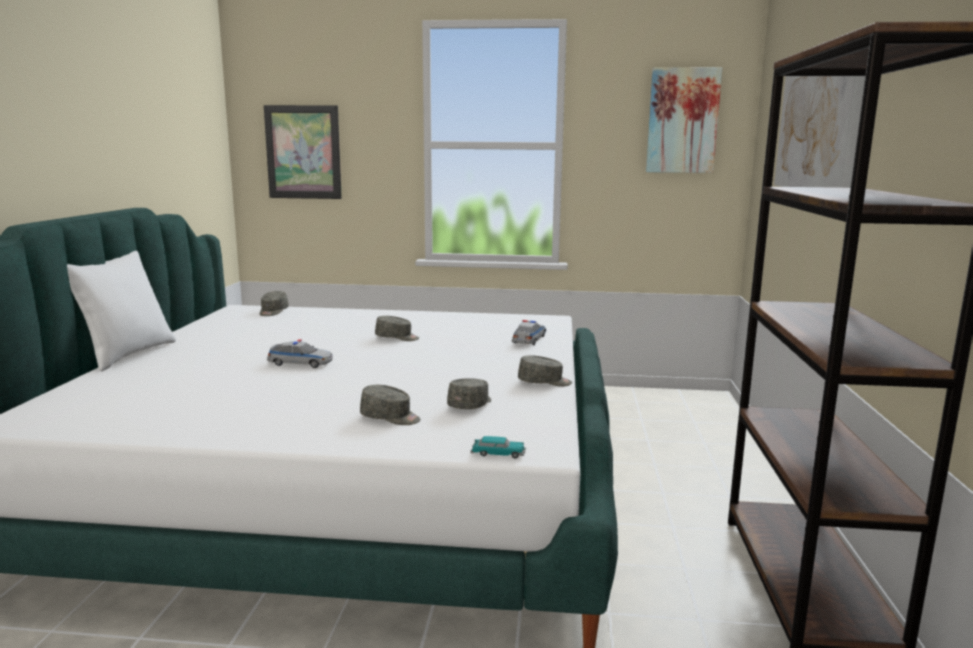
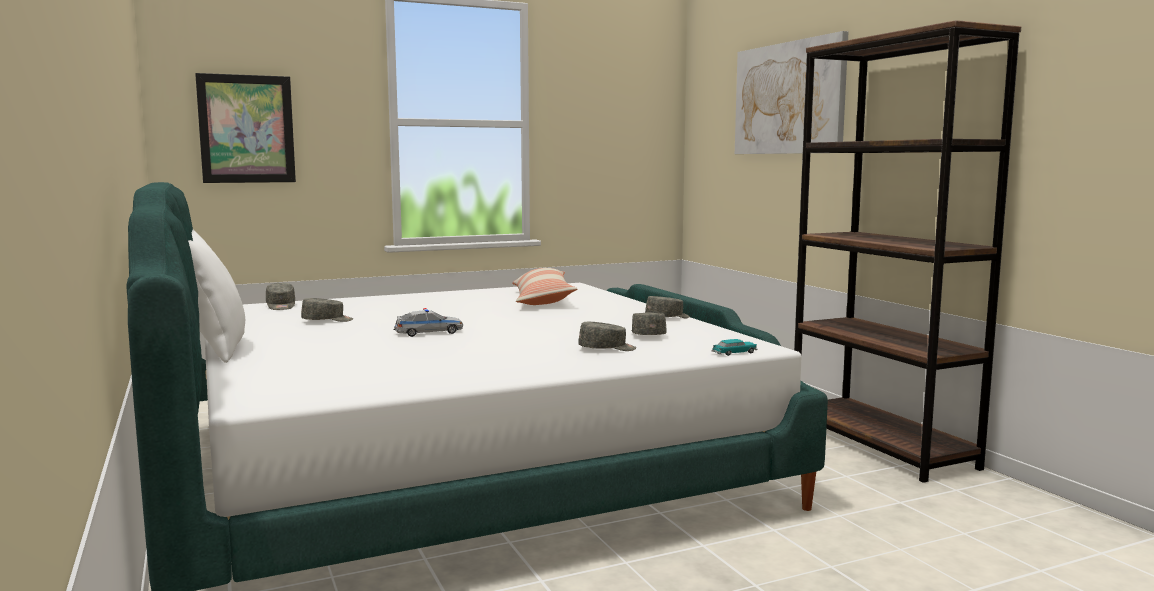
camera: 30 degrees left, 5 degrees down
(397, 338) = (470, 309): grey cap -> grey cap (327, 321)
(481, 335) = (542, 300): none -> pillow
(529, 340) = (589, 298): toy car -> none
(682, 121) = (629, 102): picture -> none

